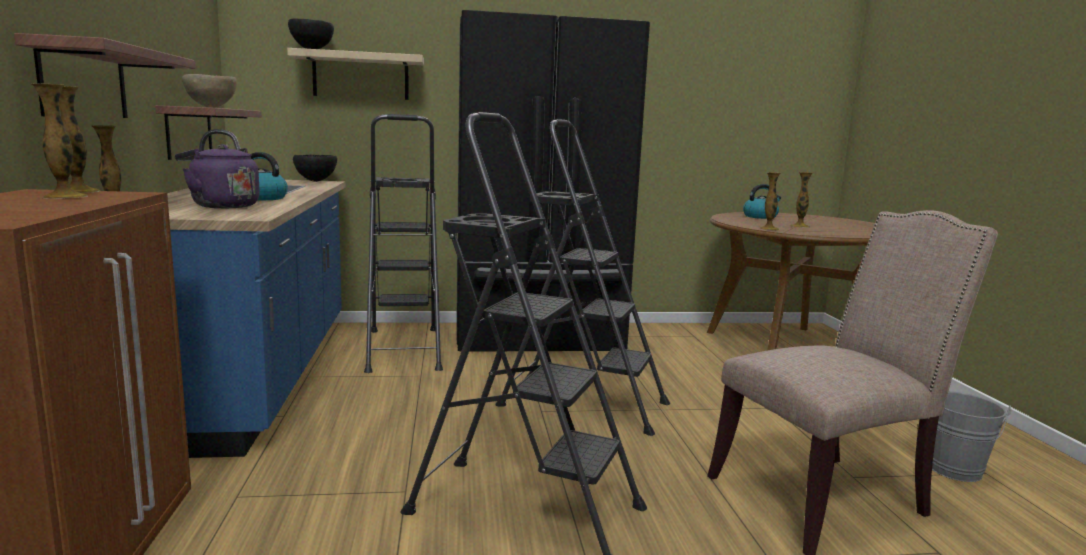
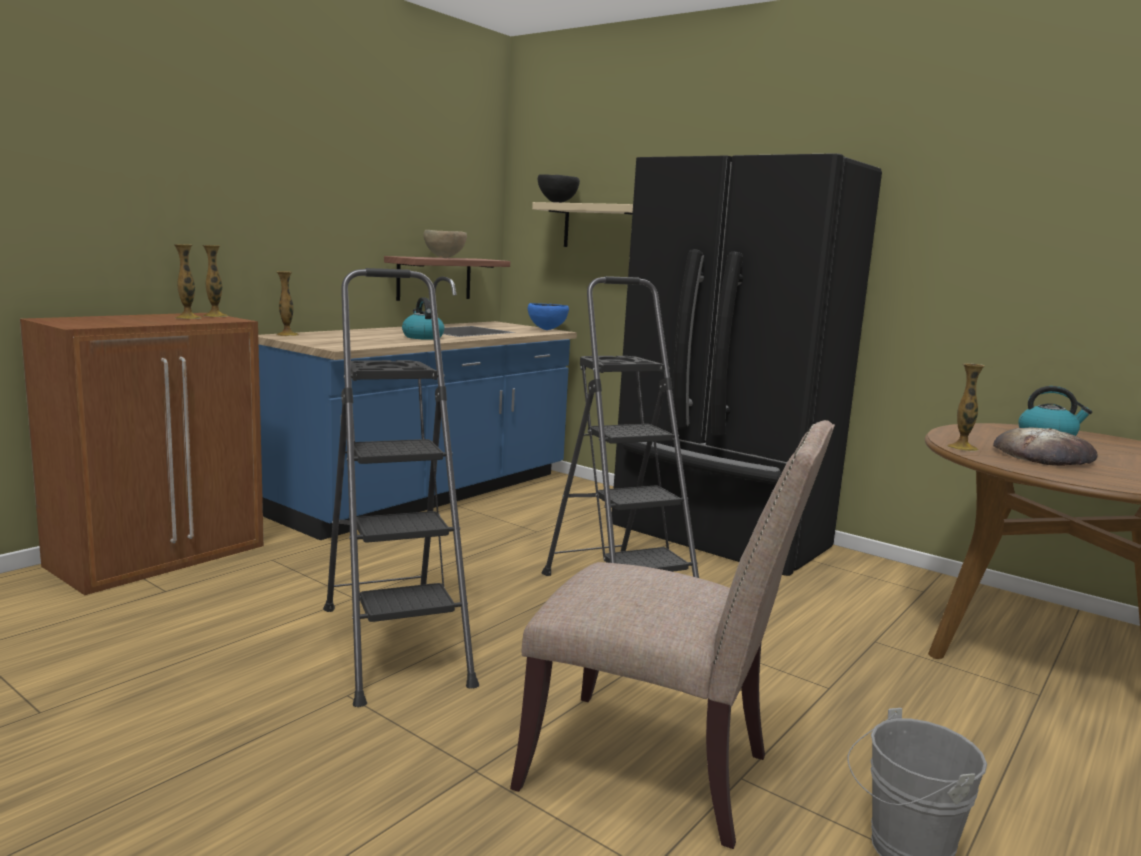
camera: 45 degrees right, 0 degrees up
(84, 82) = (291, 240): shelf -> none
(222, 206) = (365, 339): purple kettle -> none
(316, 181) = (547, 330): black bowl -> blue bowl
(403, 349) = (569, 508): step ladder -> none
(800, 226) = (1043, 455): vase -> bread

